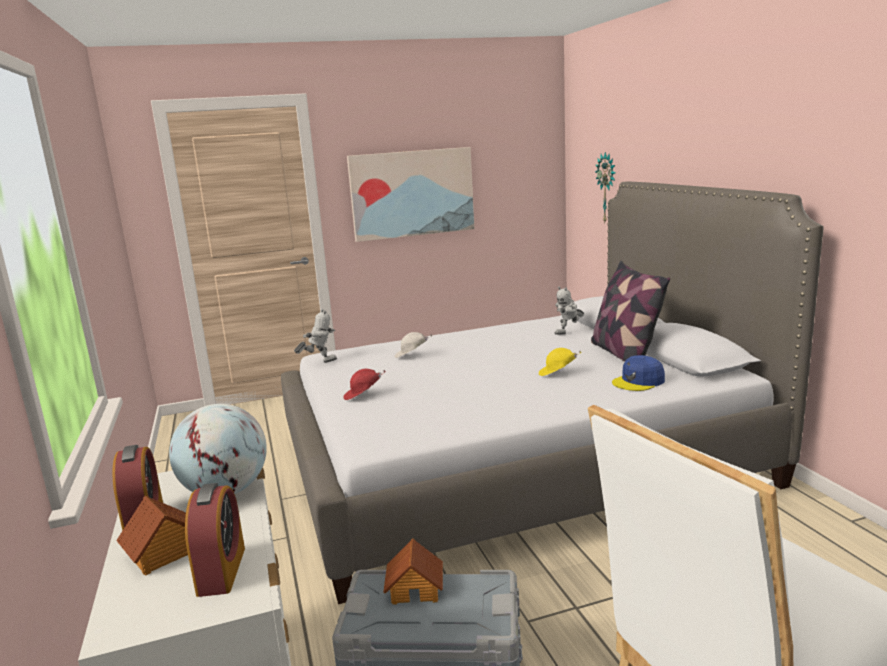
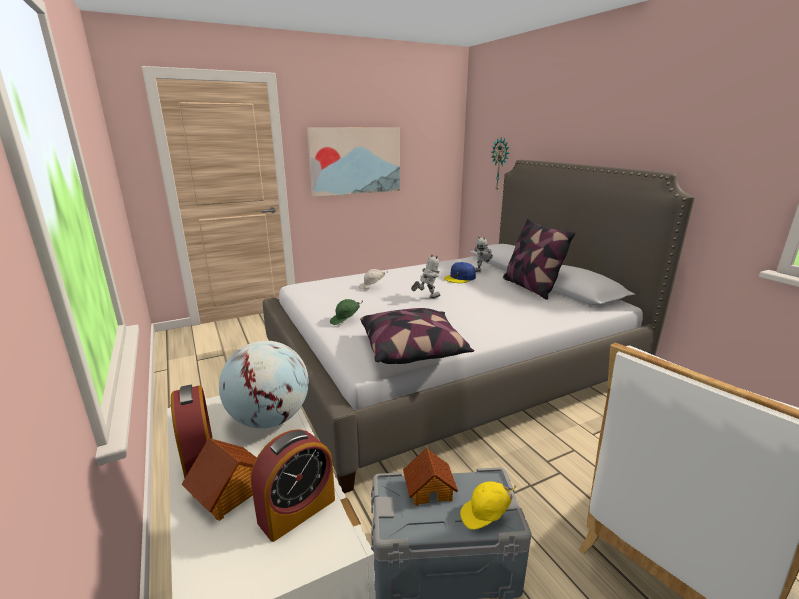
camera: 10 degrees left, 5 degrees up
(221, 571) = (297, 510): alarm clock -> alarm clock turned 60 degrees clockwise
(319, 362) = (298, 292): toy robot -> toy robot (426, 298)
(363, 395) = (345, 320): red cap -> green cap
(430, 429) = (413, 350): none -> pillow
(557, 373) = (490, 302): yellow cap -> yellow cap (486, 516)
(639, 381) = (553, 309): blue cap -> blue cap (460, 278)

